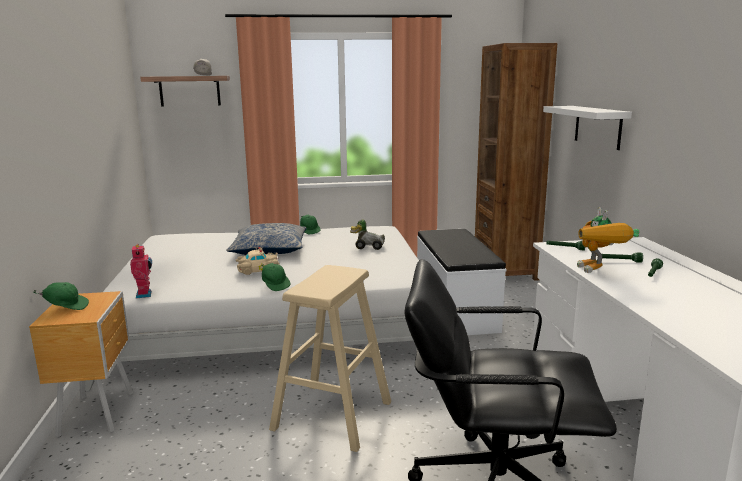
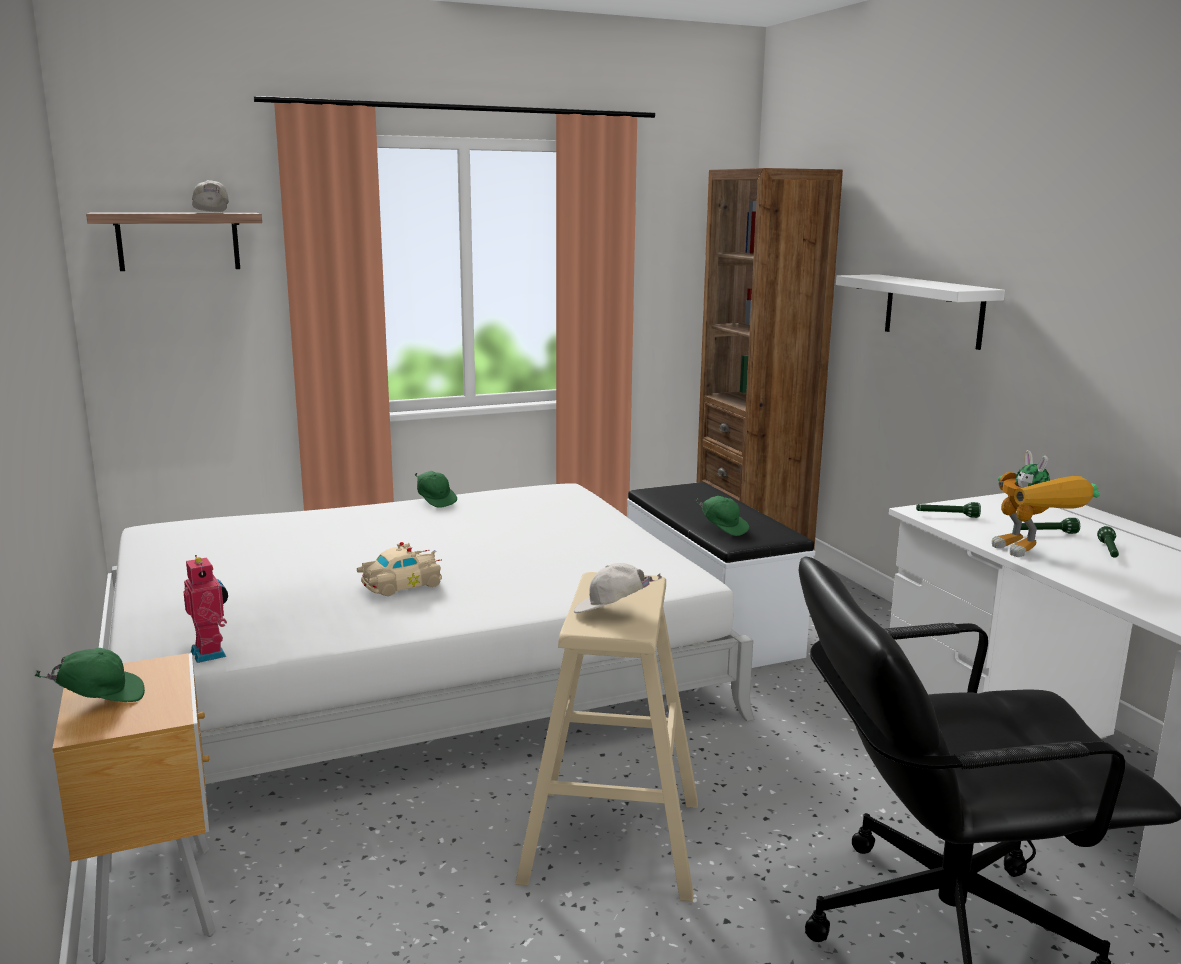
camera: 15 degrees left, 0 degrees up
(269, 249) = (389, 542): pillow -> none
(275, 285) = (454, 612): green cap -> green cap (723, 528)
(320, 284) = (611, 612): none -> white cap
(368, 246) = (564, 525): toy car -> none

